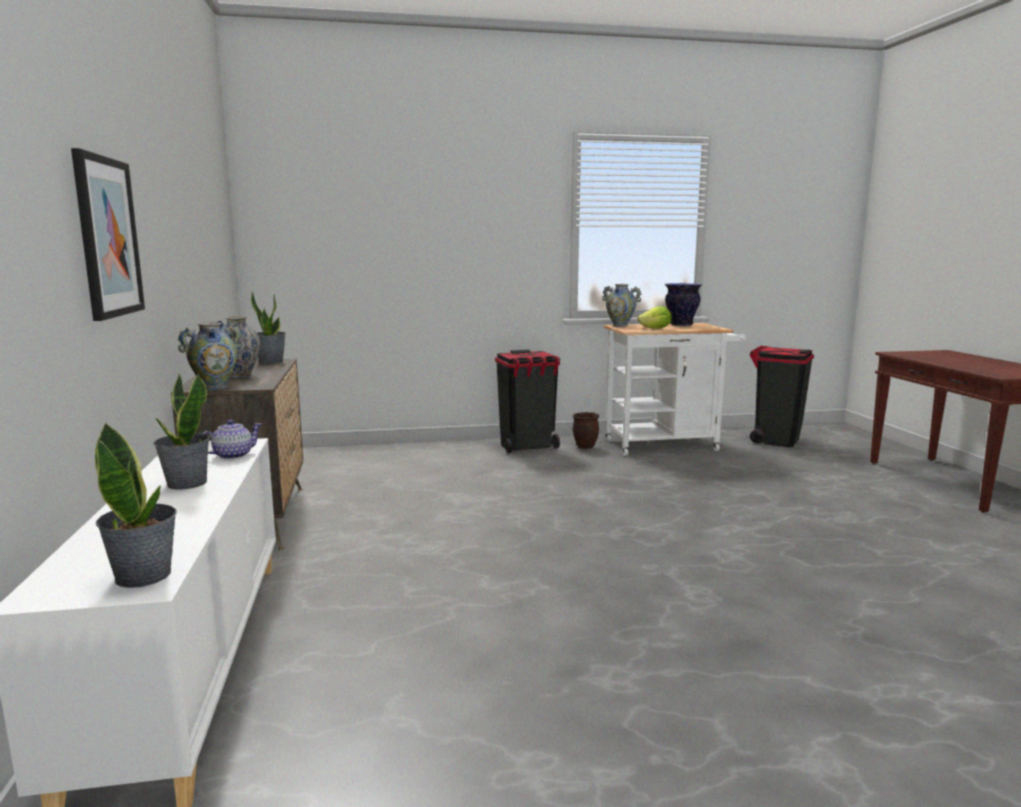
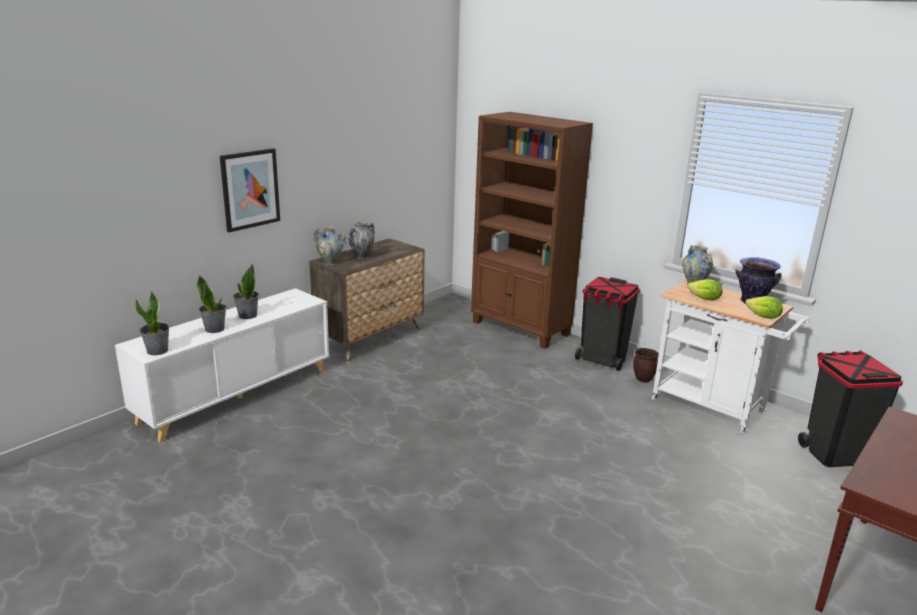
camera: 50 degrees right, 10 degrees up
(232, 455) = (292, 306): teapot -> none
(271, 362) = (405, 248): potted plant -> potted plant (215, 329)
(403, 452) = (520, 329): none -> brown bookcase
(715, 328) = (763, 317): none -> lettuce

